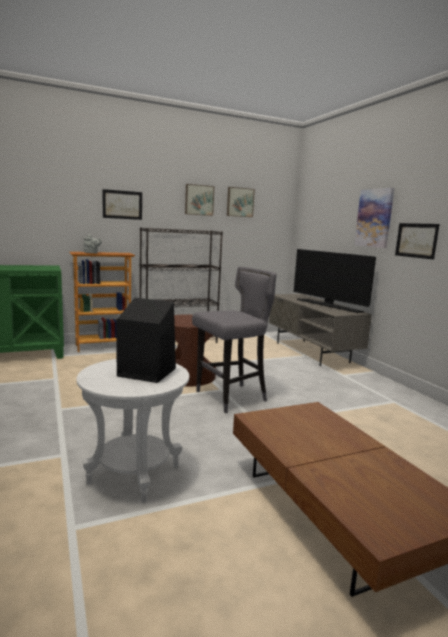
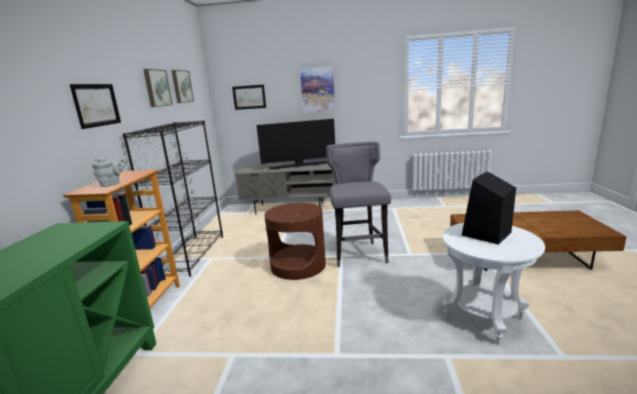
camera: 60 degrees left, 5 degrees up
(416, 240) = (361, 102): picture -> picture (249, 97)

